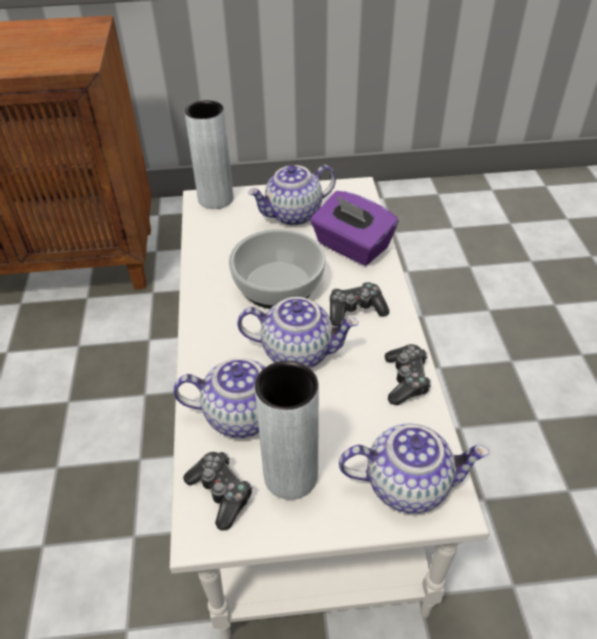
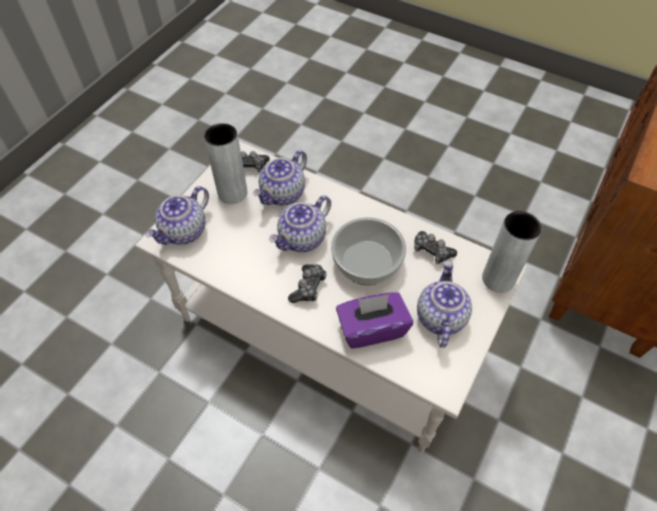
camera: 125 degrees right, 10 degrees up
(406, 380) = (236, 274): game controller -> game controller (432, 251)

